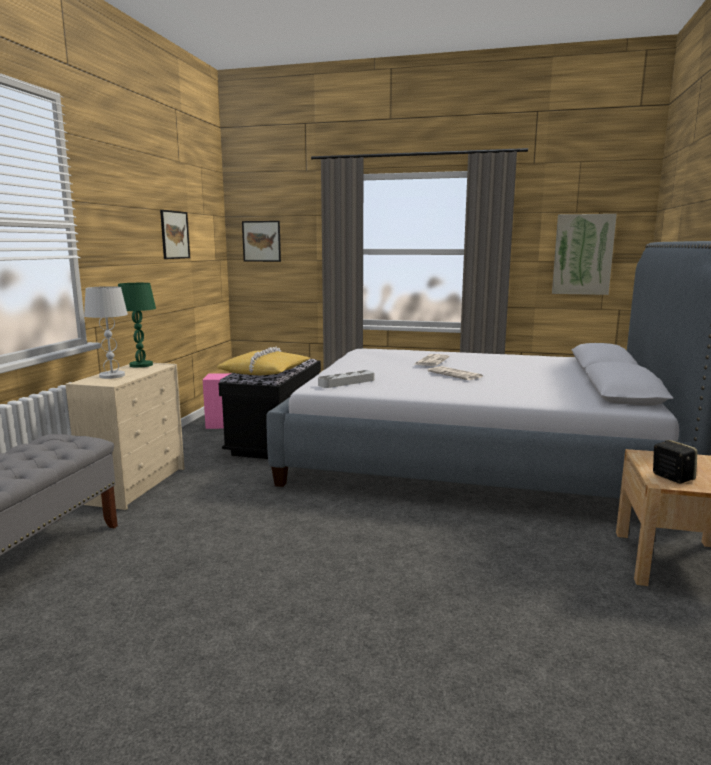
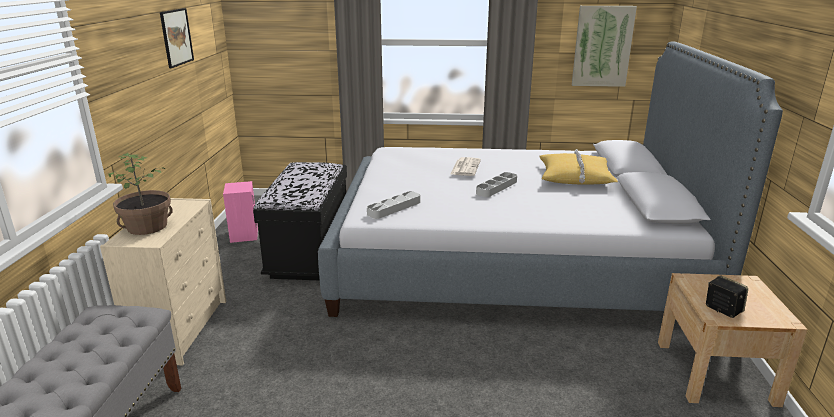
camera: 10 degrees left, 10 degrees up
(112, 376) = (147, 227): white table lamp -> potted plant
(141, 365) = (172, 204): green table lamp -> none
(261, 241) = (266, 30): picture -> none
(265, 372) = (299, 191): yellow pillow -> yellow pillow (575, 177)
(456, 374) = (496, 187): newspaper -> grey tray

